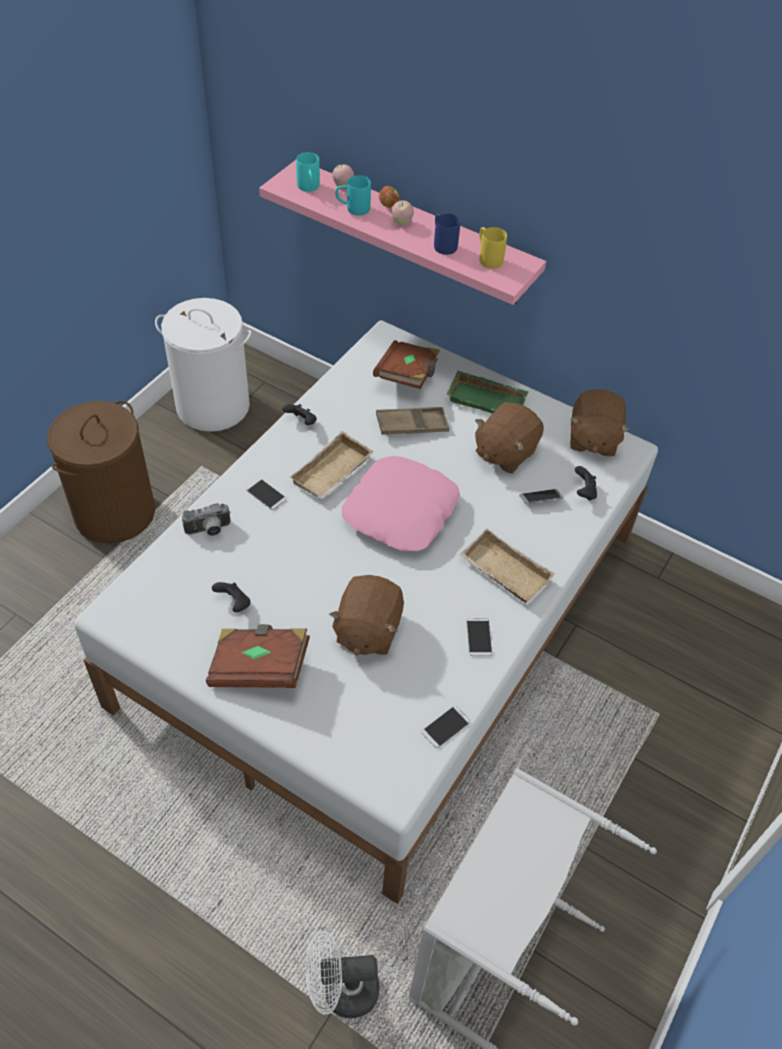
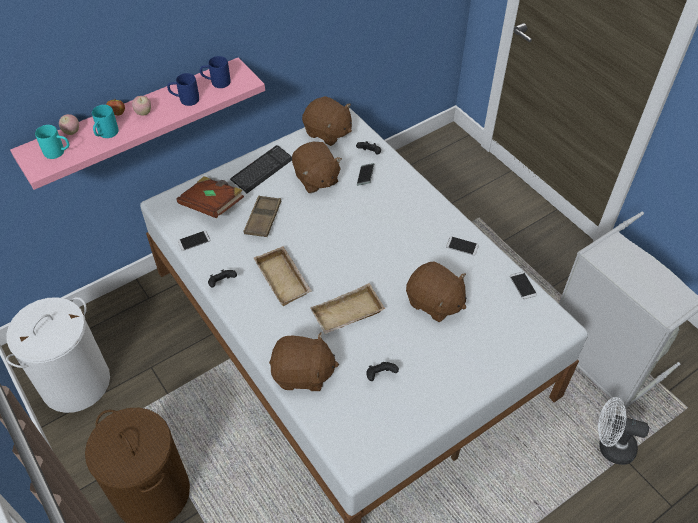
camera: 65 degrees left, 0 degrees up
(209, 530) = (303, 374): camera -> brown plush toy
(259, 667) = (442, 374): brown book -> none
(266, 494) = (284, 327): phone -> phone (194, 241)
(341, 990) = (610, 446): white fan -> white fan turned 90 degrees clockwise
(401, 511) = (341, 251): pink pillow -> none
(487, 258) = (216, 83): yellow mug -> blue mug
(488, 399) = (262, 170): green tray -> keyboard
(502, 571) = (416, 216): beige tray -> beige tray (347, 315)

